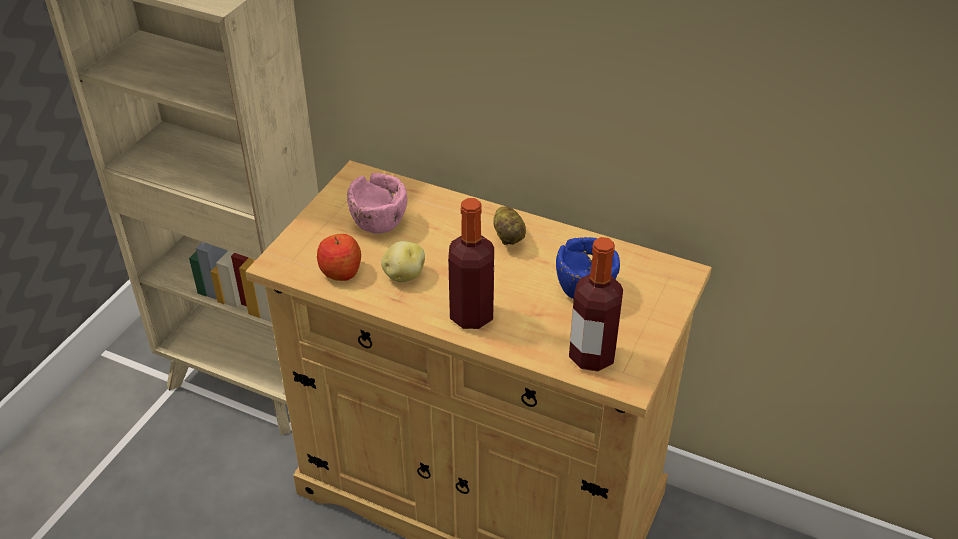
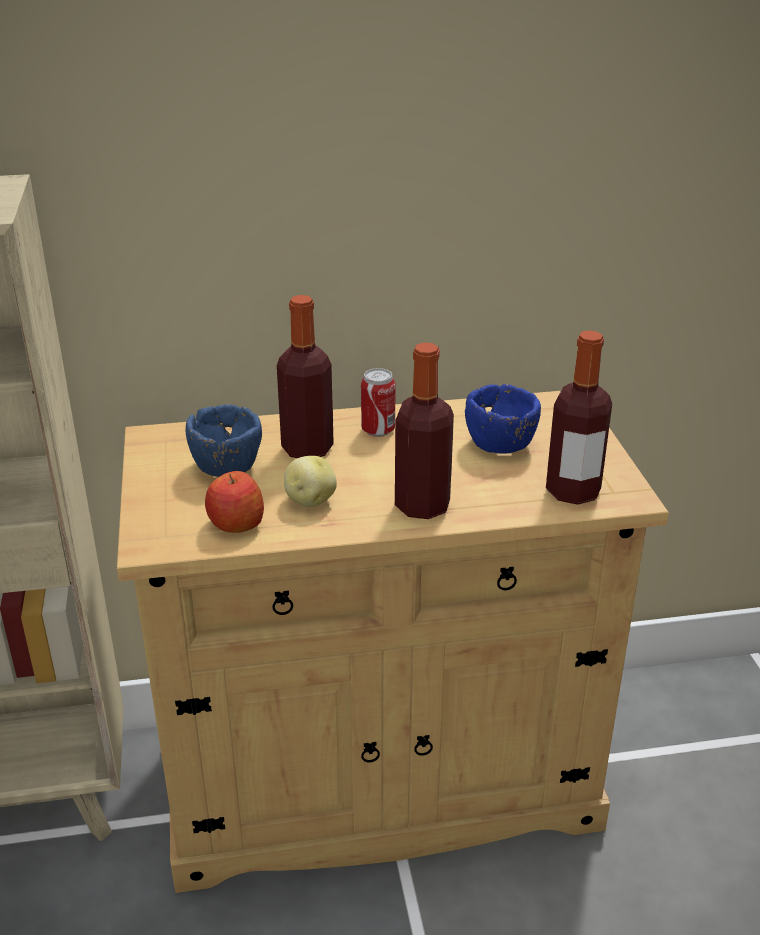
camera: 35 degrees left, 10 degrees down
(378, 223) = (227, 467): pink bowl -> blue bowl
(445, 231) = (307, 448): none -> bottle
(509, 237) = (378, 430): potato -> can

